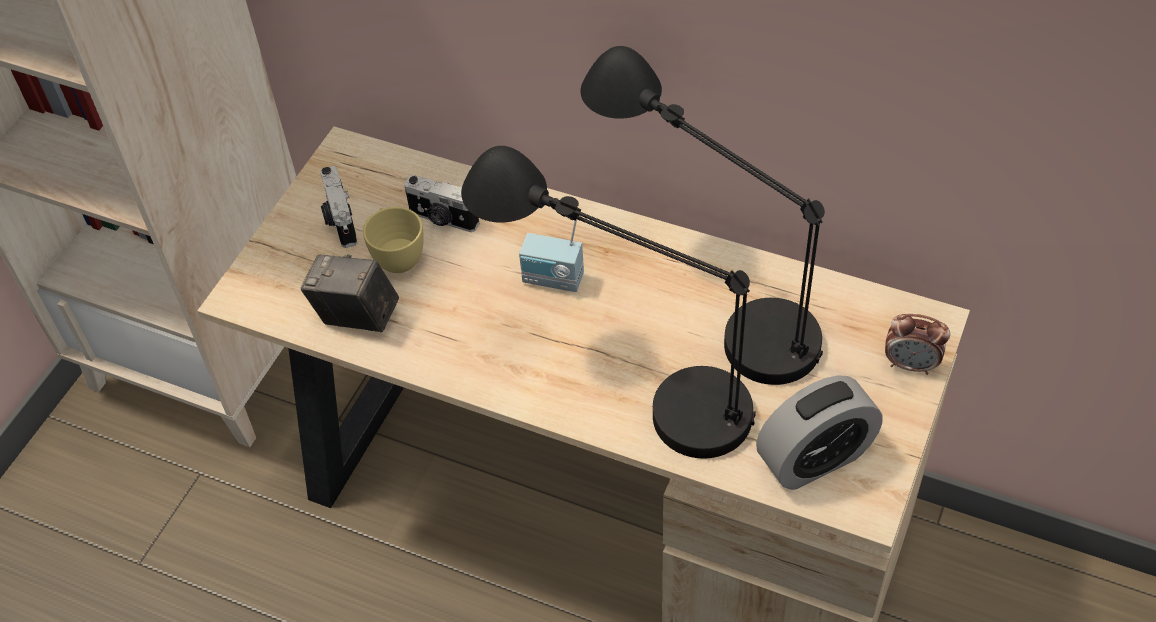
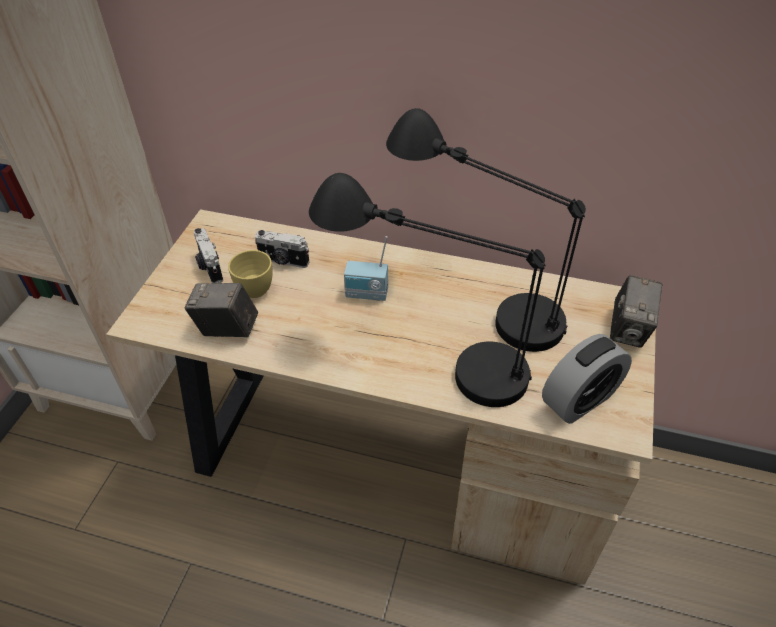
camera: 10 degrees left, 5 degrees down
(911, 364) = (628, 330): alarm clock -> camera

